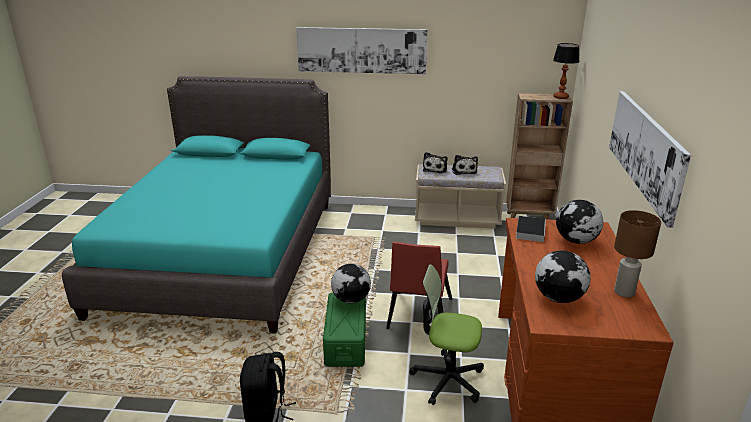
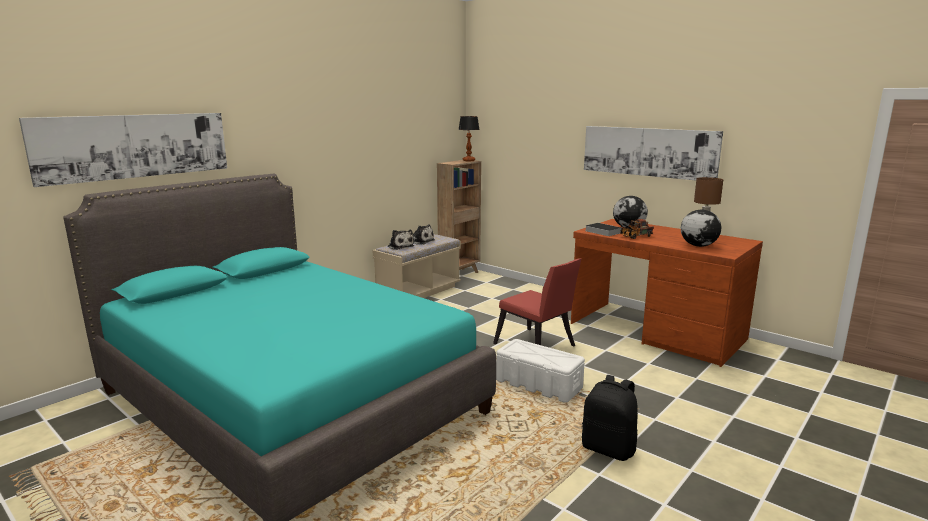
camera: 55 degrees left, 10 degrees down
(346, 341) = (539, 384): green storage box -> white storage box
(351, 299) = (520, 345): globe -> none
(361, 50) = (313, 135): picture -> picture (135, 146)
(447, 380) = (628, 363): office chair -> none
(538, 252) = (634, 236): none -> toy truck

